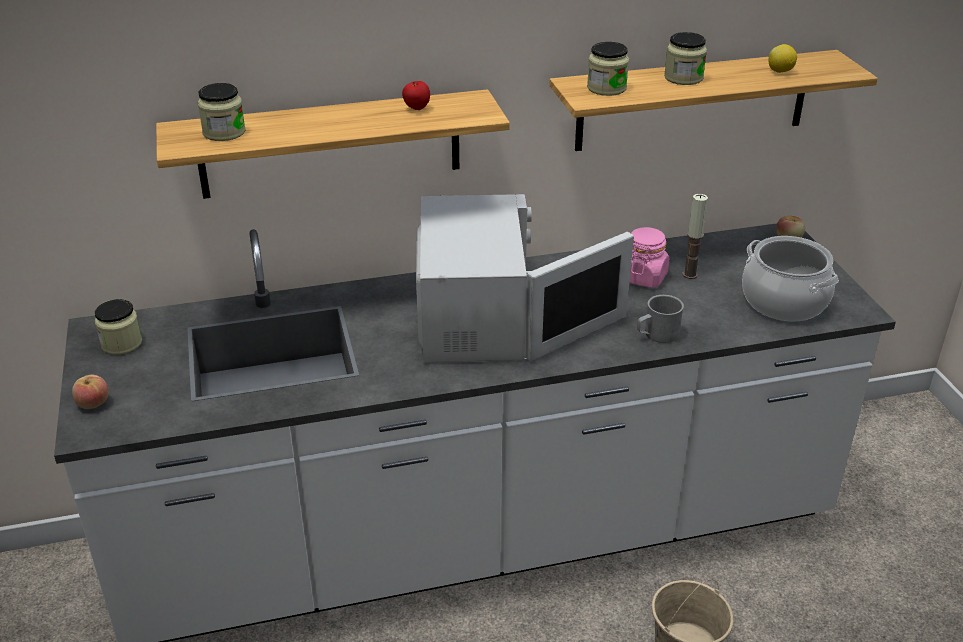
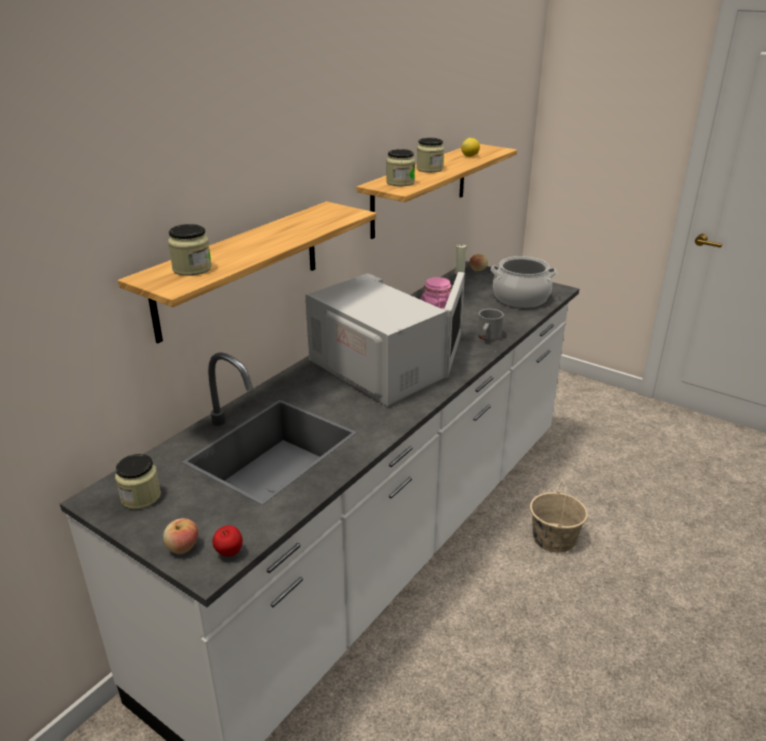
camera: 40 degrees left, 5 degrees down
(416, 109) = (305, 221): apple -> apple (229, 553)

